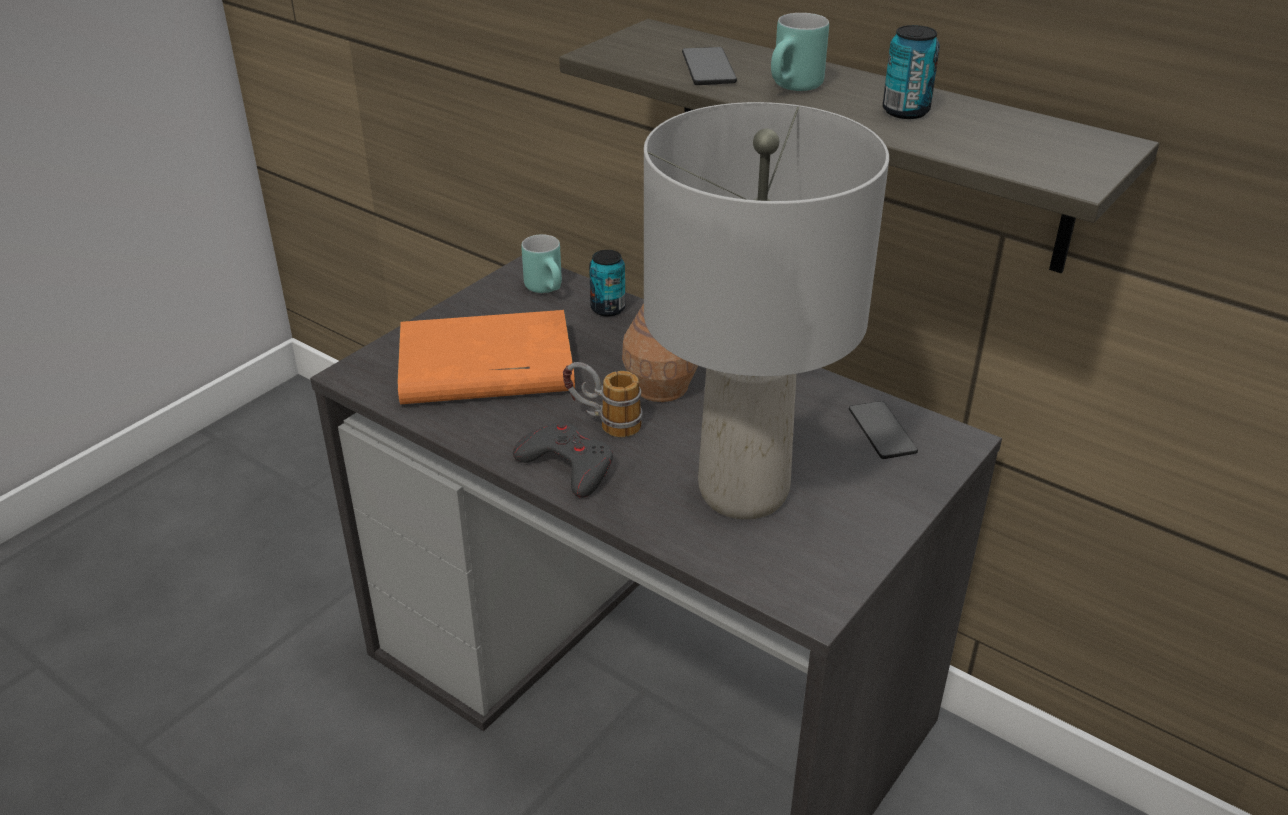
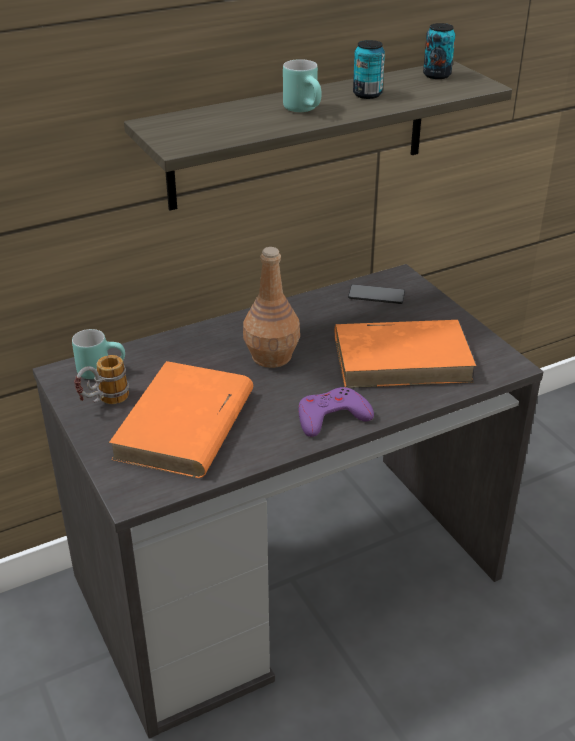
camera: 65 degrees left, 0 degrees up
(567, 465) = (331, 417): grey game controller -> purple game controller
(603, 423) = (294, 390): mug -> mug (103, 402)
(608, 309) = (155, 351): can -> can (437, 75)
(708, 68) = (245, 123): phone -> none
(743, 493) = (403, 358): grey table lamp -> orange book

